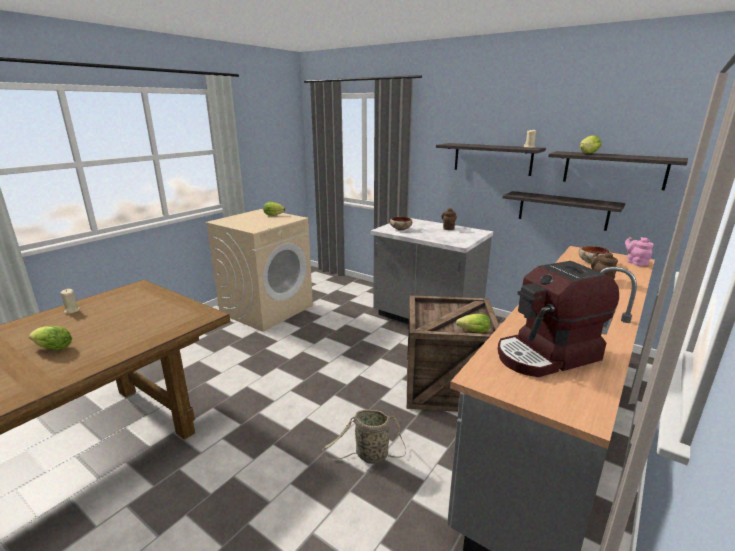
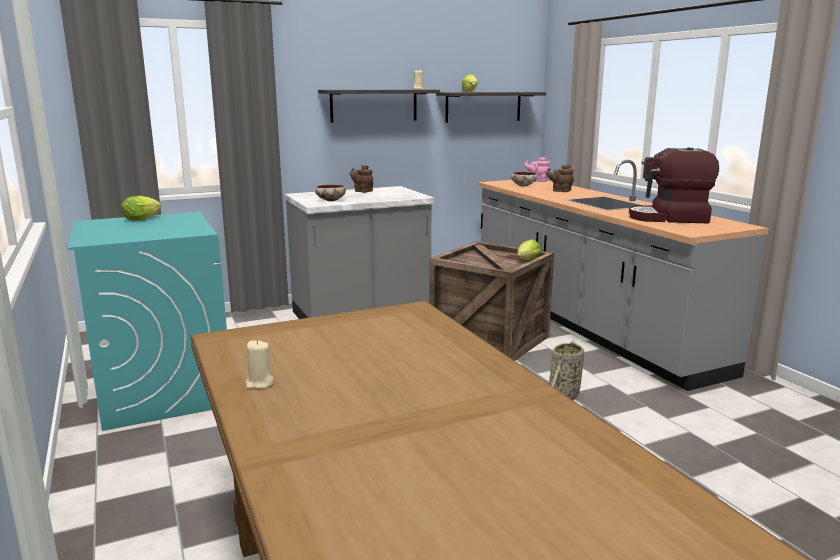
camera: 60 degrees left, 5 degrees down
(51, 348) = (411, 393): lettuce -> none
(267, 309) = (164, 391): beige washing machine -> turquoise washing machine
(547, 355) = (669, 218): coffee machine -> coffee machine turned 90 degrees clockwise
(562, 210) = (448, 152): shelf -> none

